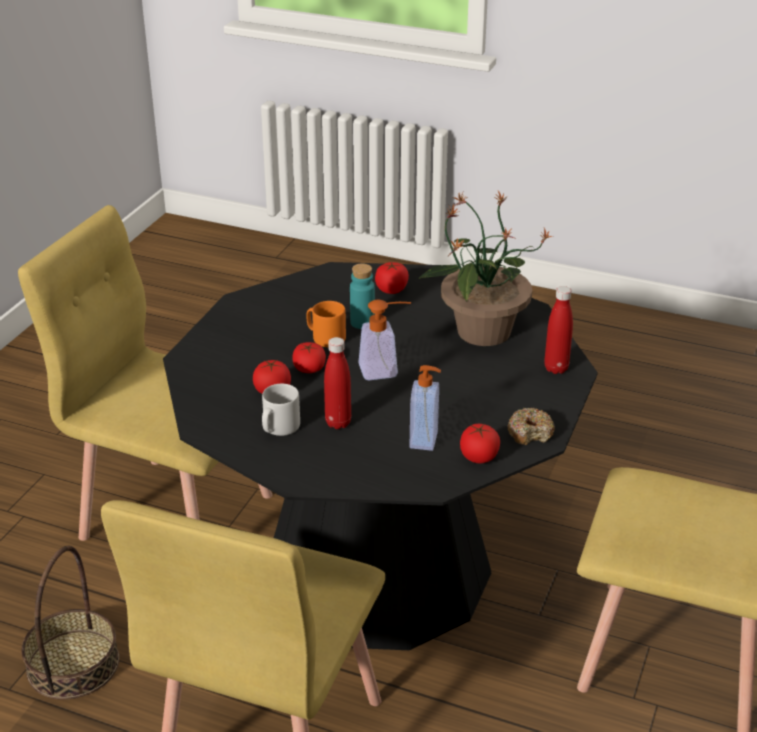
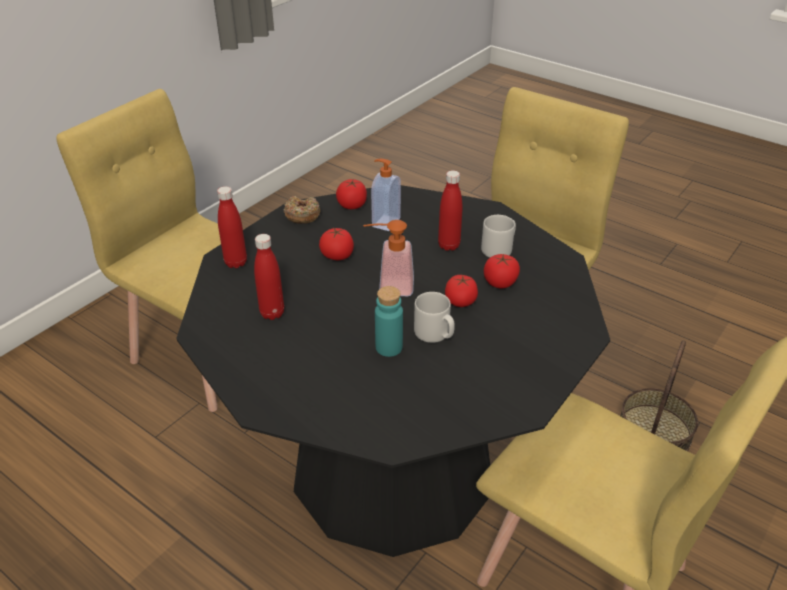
camera: 165 degrees left, 5 degrees up
(325, 338) = (435, 334): orange mug -> grey mug
(391, 290) = (334, 392): tomato -> tomato (337, 256)
(481, 331) = (272, 313): potted plant -> red bottle

